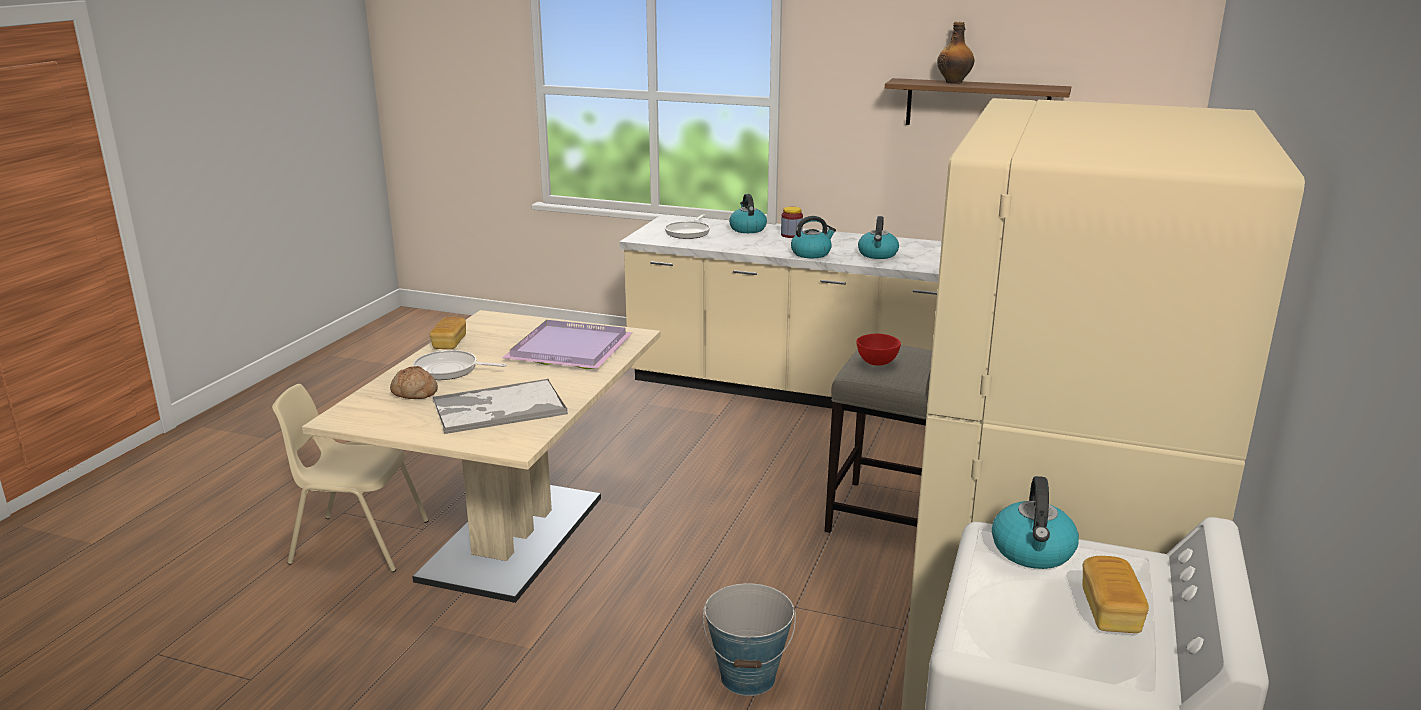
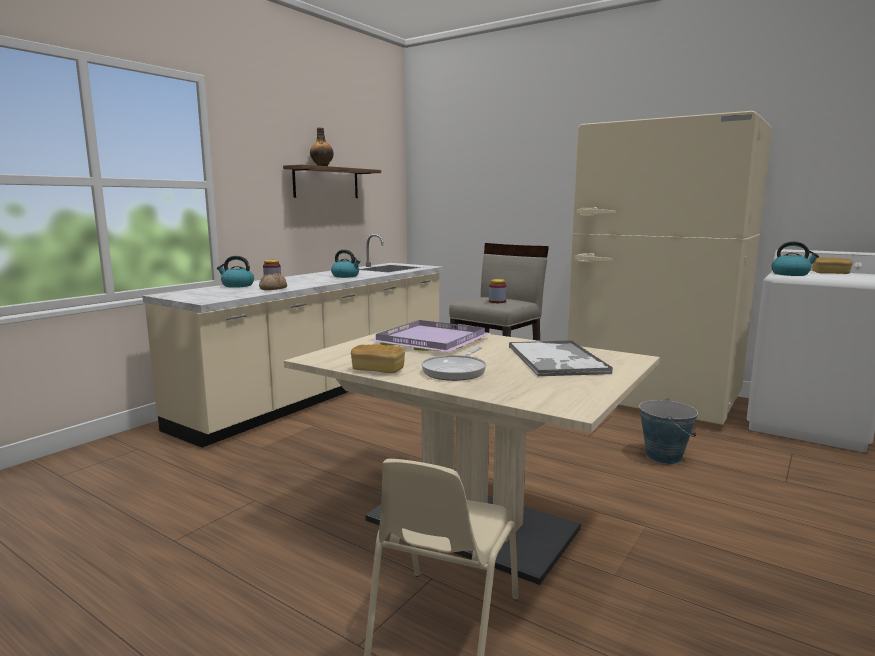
camera: 75 degrees left, 10 degrees down
(414, 393) = (511, 382): bread -> bread (273, 288)
(689, 232) = (216, 293): frying pan -> none
(811, 253) = (323, 282): kettle -> none
(877, 363) = (497, 302): red bowl -> jar

